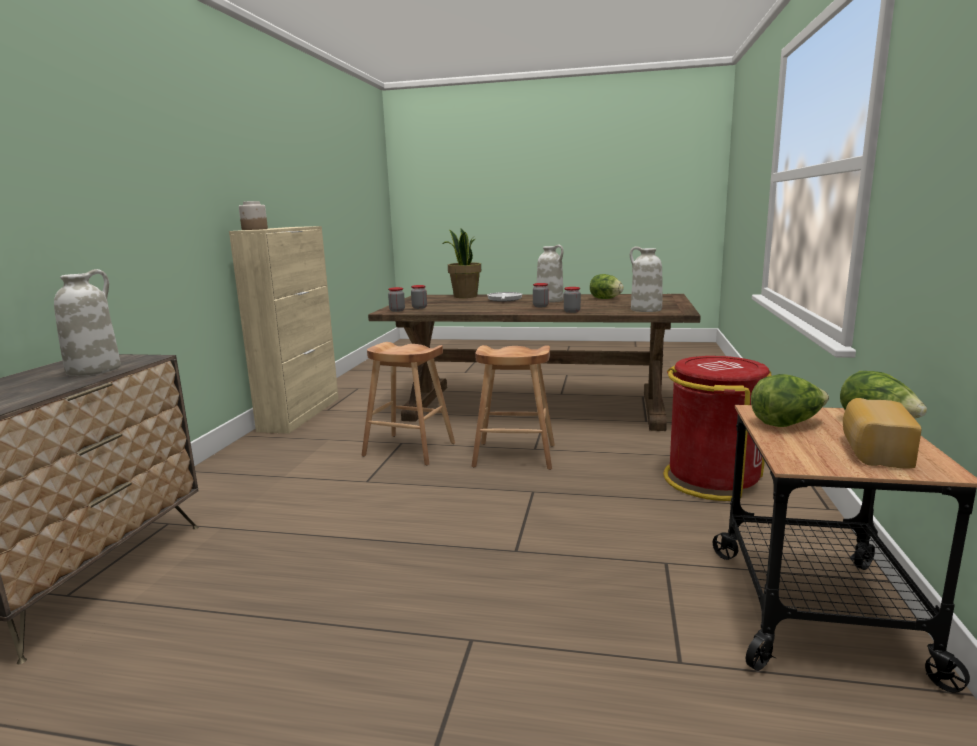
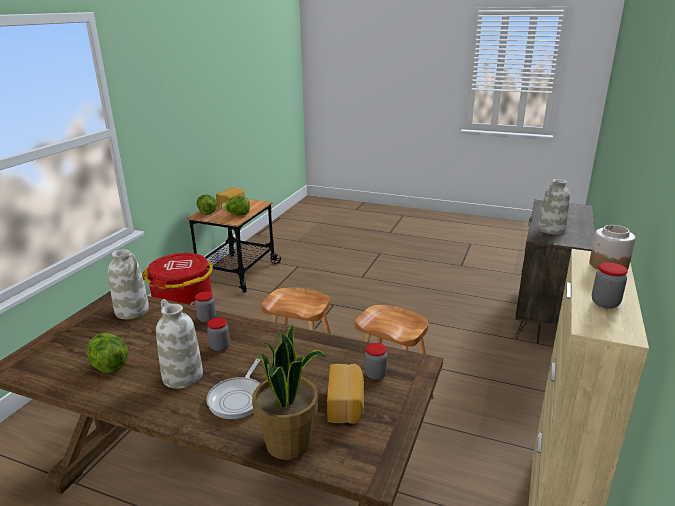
camera: 170 degrees left, 10 degrees up
(397, 310) = (406, 365): jar -> jar (605, 303)
(437, 302) = (346, 404): none -> bread

